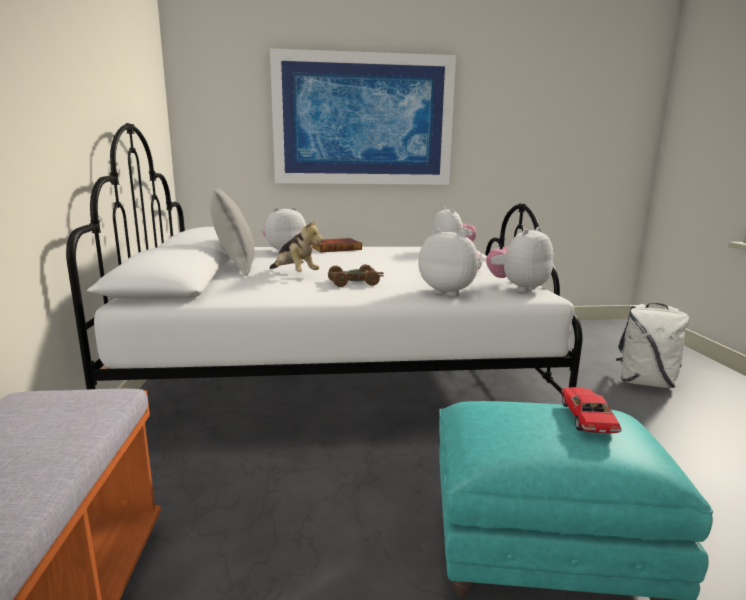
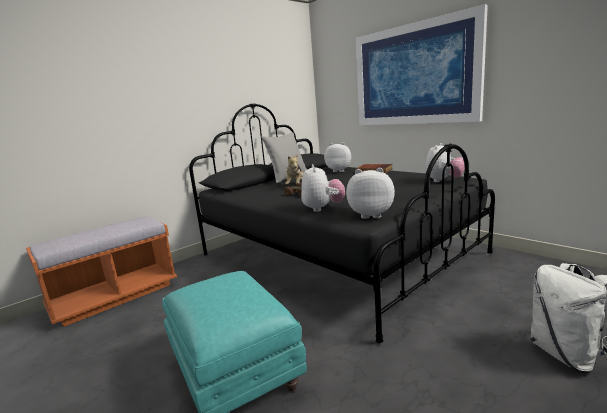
camera: 55 degrees right, 0 degrees up
(338, 375) = (336, 254): white bed -> black bed
(586, 418) = (240, 297): toy car -> none

